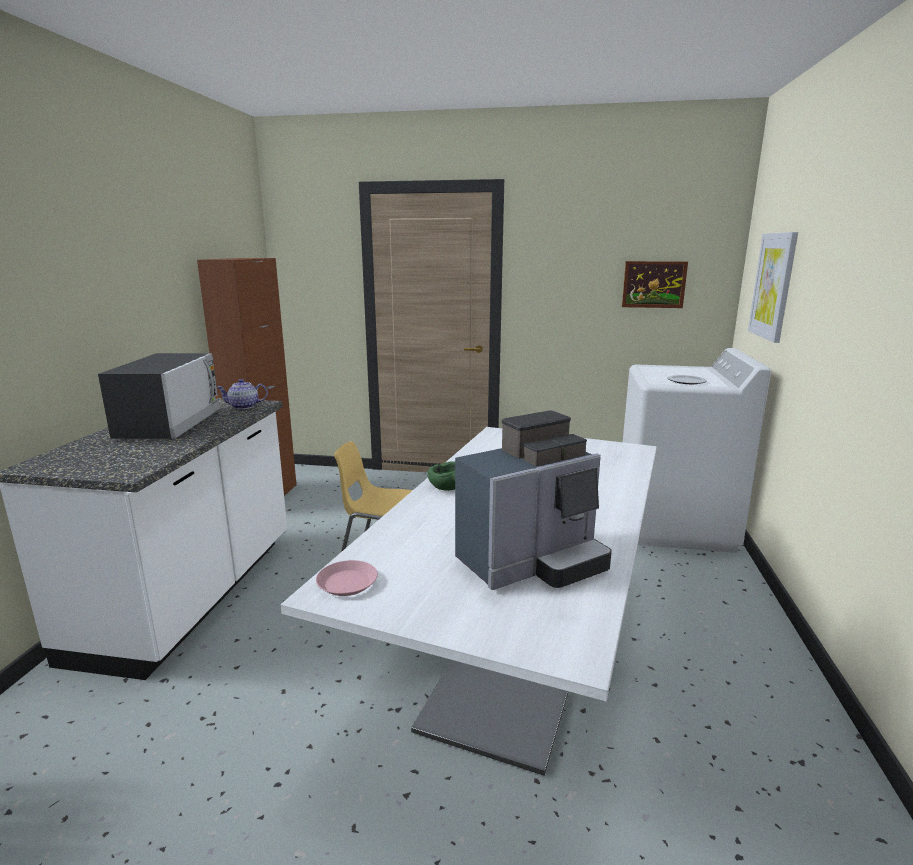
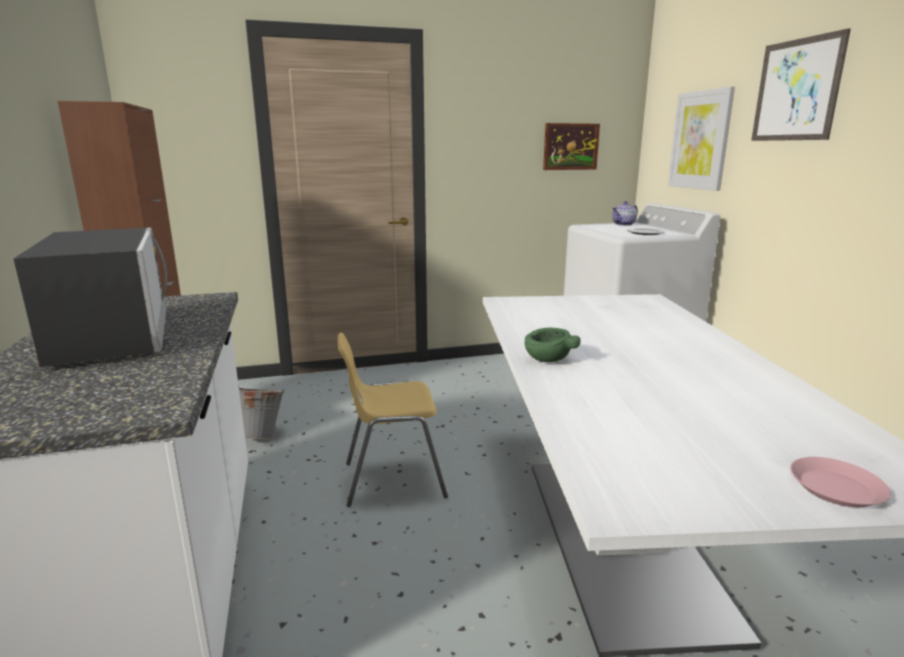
camera: 25 degrees left, 0 degrees up
(244, 406) = (195, 303): teapot -> teapot (624, 224)
(322, 513) = (263, 436): none -> grey bucket
(347, 583) = (621, 486): pink plate -> pink plate (835, 488)
(533, 562) = (754, 414): coffee machine -> none
(833, 243) = (796, 90): none -> picture

